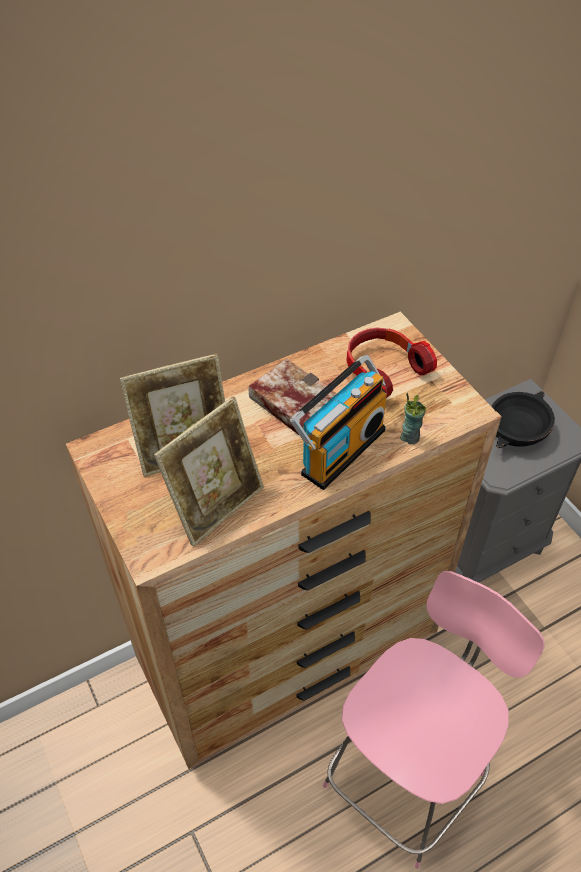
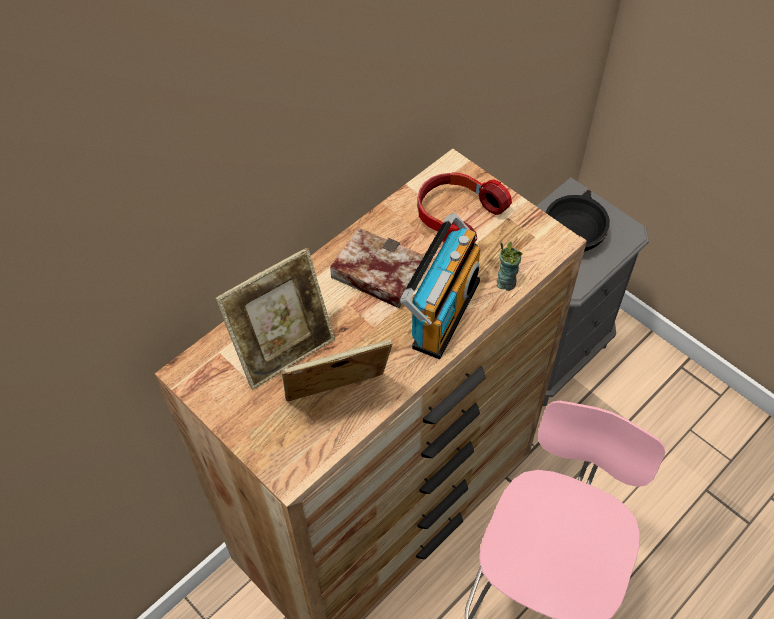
camera: 15 degrees left, 5 degrees up
(216, 505) = (338, 401): picture frame -> picture frame turned 135 degrees counterclockwise

